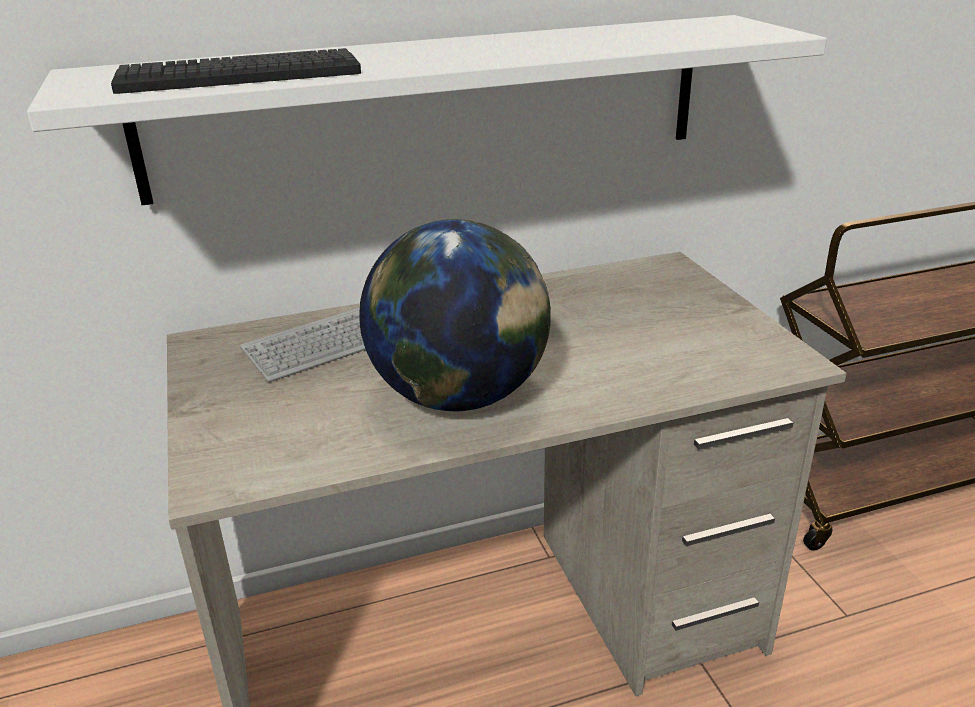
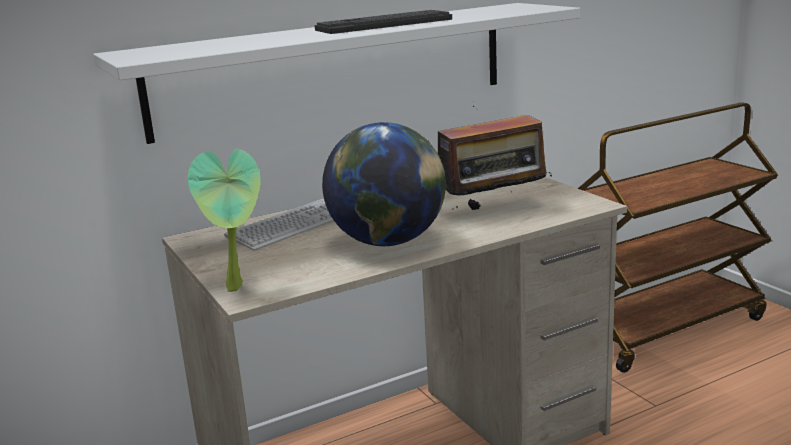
camera: 10 degrees left, 10 degrees down
(211, 460) = (238, 287): none -> potted plant
(239, 75) = (231, 45): keyboard -> keyboard (384, 24)
(638, 350) = (494, 210): none -> radio

